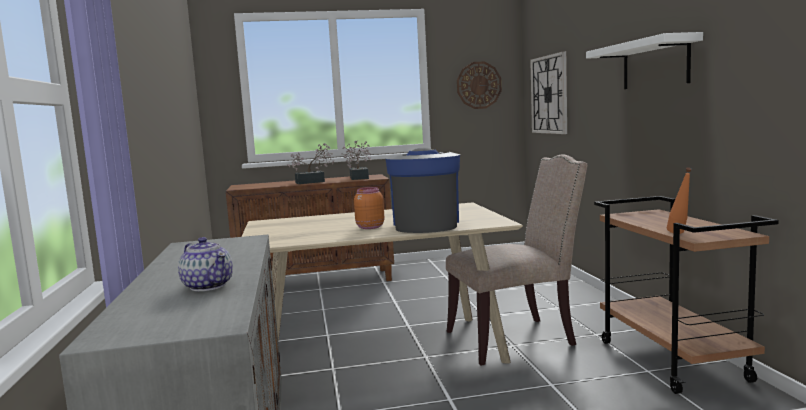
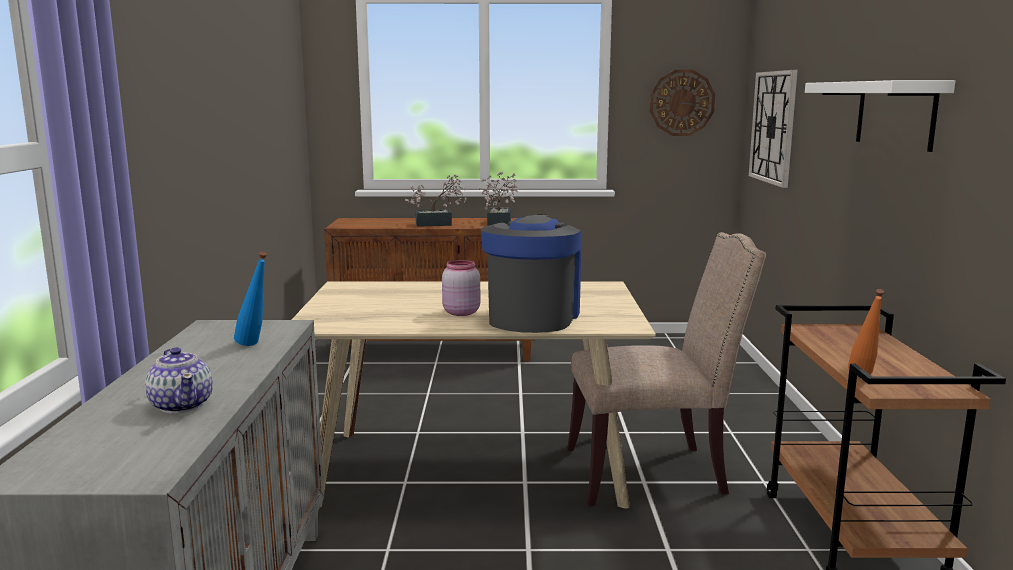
camera: 10 degrees right, 5 degrees up
(235, 250) = (255, 345): none -> blue bottle
(369, 227) = (460, 312): orange jar -> pink jar

